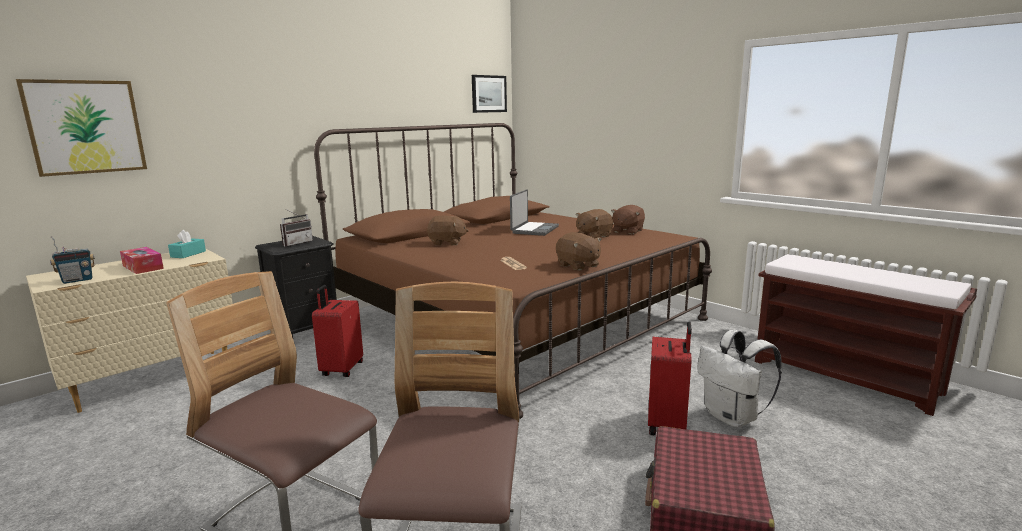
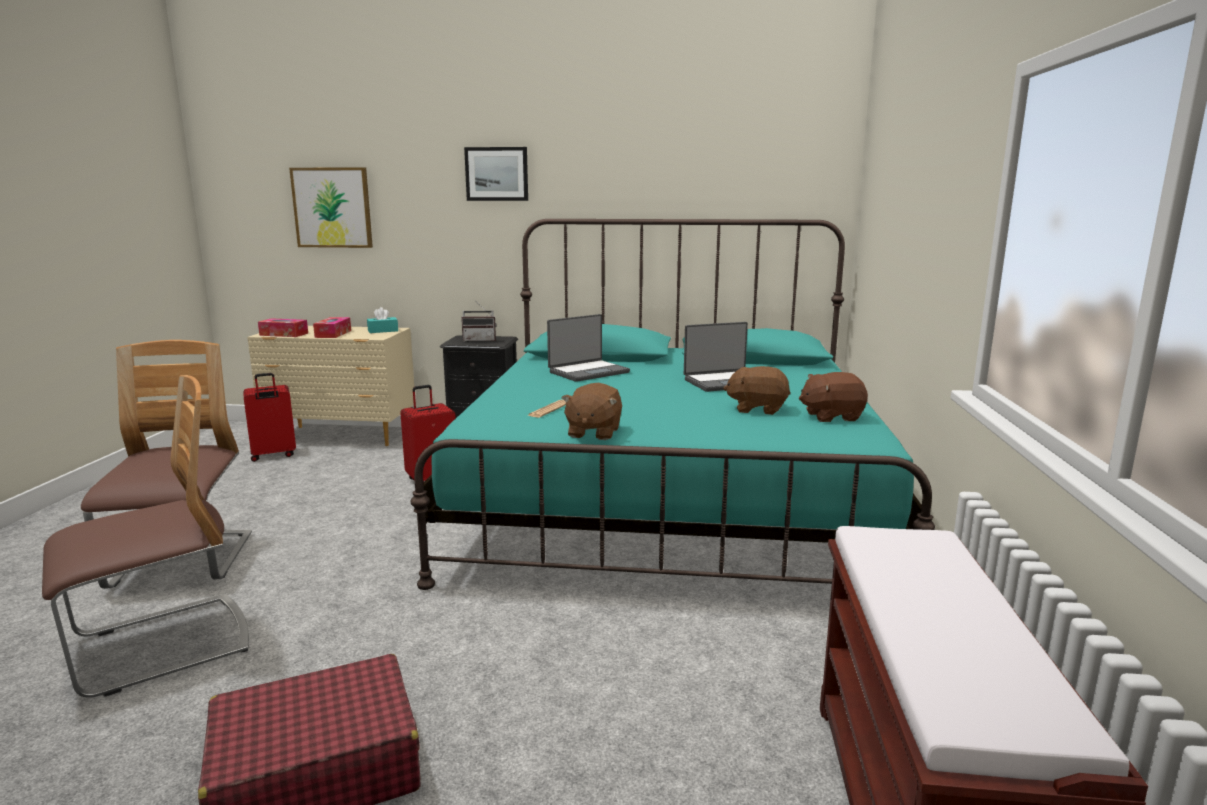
camera: 50 degrees right, 0 degrees up
(77, 280) = (284, 334): radio -> tissue box
(447, 243) = (588, 372): brown plush toy -> laptop
(488, 94) = (809, 175): picture -> picture (497, 174)
(515, 319) = (668, 501): brown bed -> turquoise bed
(668, 424) = (506, 686): red suitcase -> red suitcase (273, 455)
(733, 418) = (584, 735): white backpack -> none

